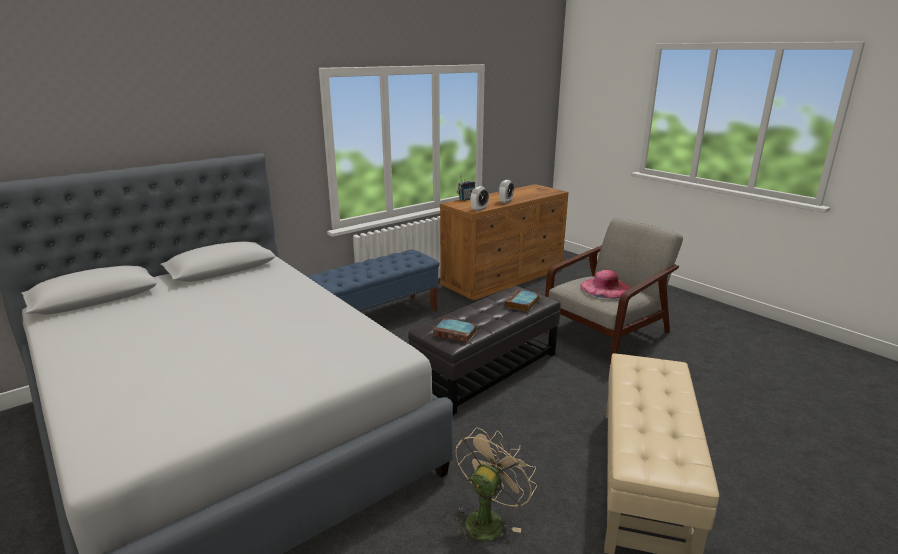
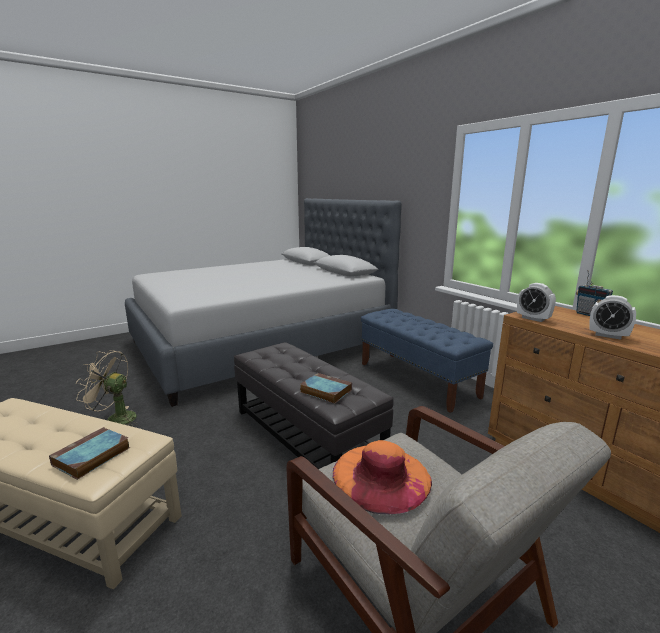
camera: 95 degrees right, 5 degrees down
(456, 333) = (265, 355): book -> book (91, 457)
(487, 519) = (115, 419): beige fan -> beige fan turned 150 degrees clockwise
(605, 288) = (381, 476): pink hat -> orange hat

